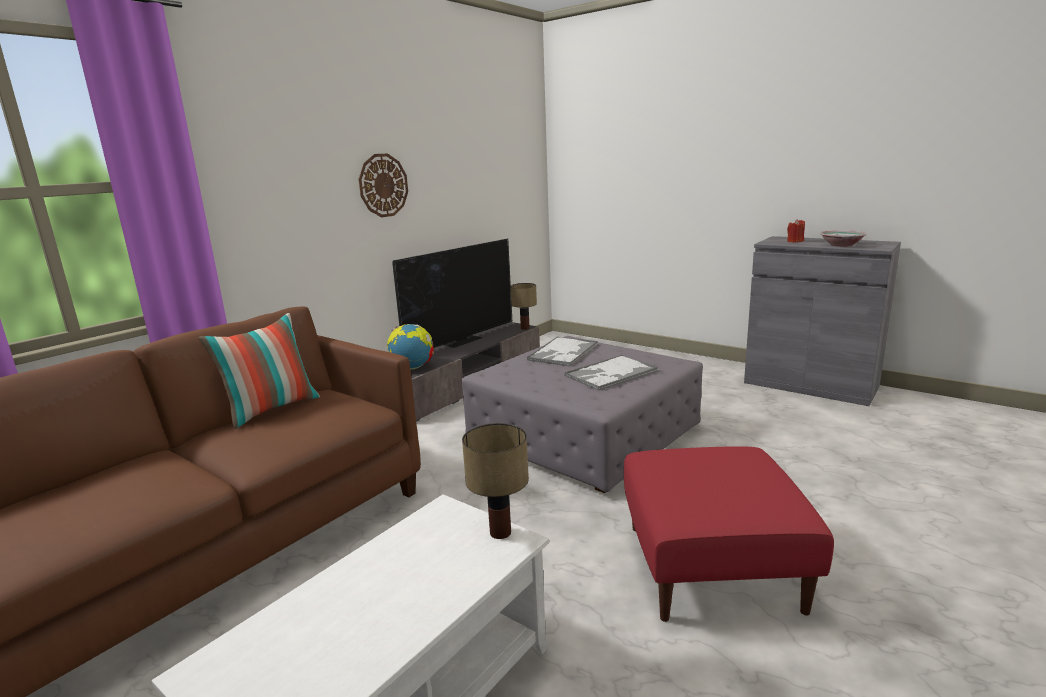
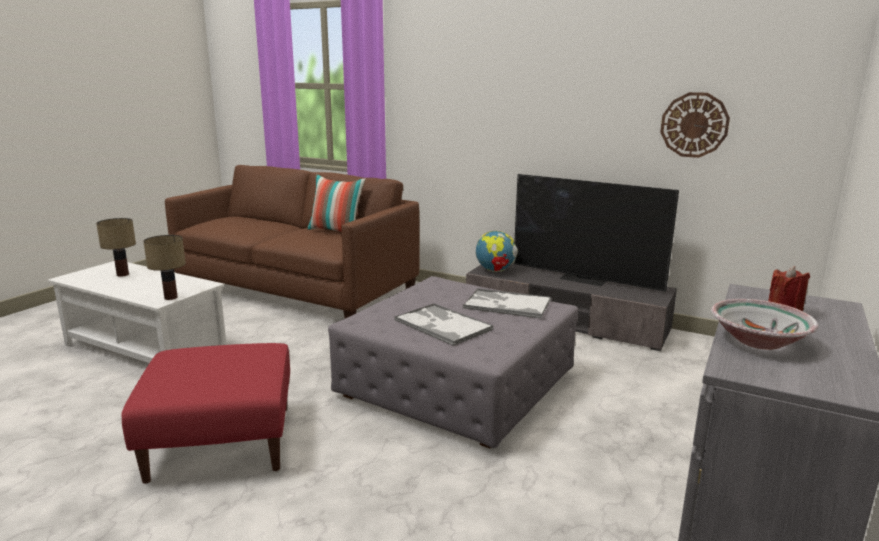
camera: 80 degrees right, 0 degrees up
(383, 185) = (539, 105): wall clock -> wall clock (694, 125)
(524, 328) = (651, 301): table lamp -> table lamp (123, 274)

